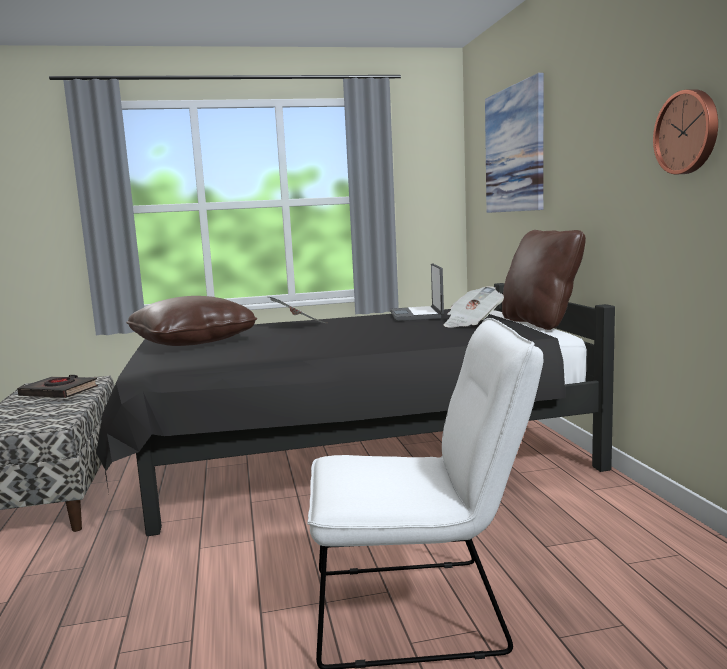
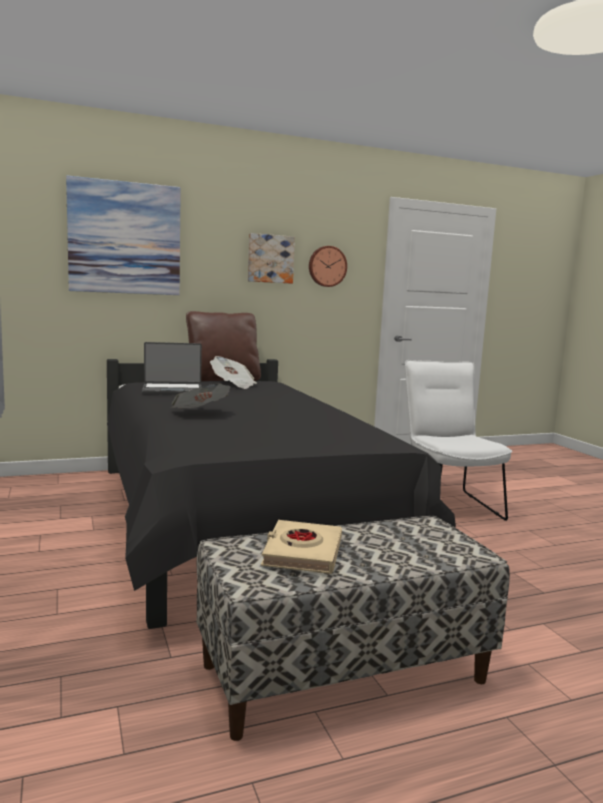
camera: 100 degrees left, 0 degrees up
(59, 392) = (302, 553): black book -> beige book
(193, 342) = (279, 437): brown pillow -> none
(616, 140) = (270, 258): none -> picture

